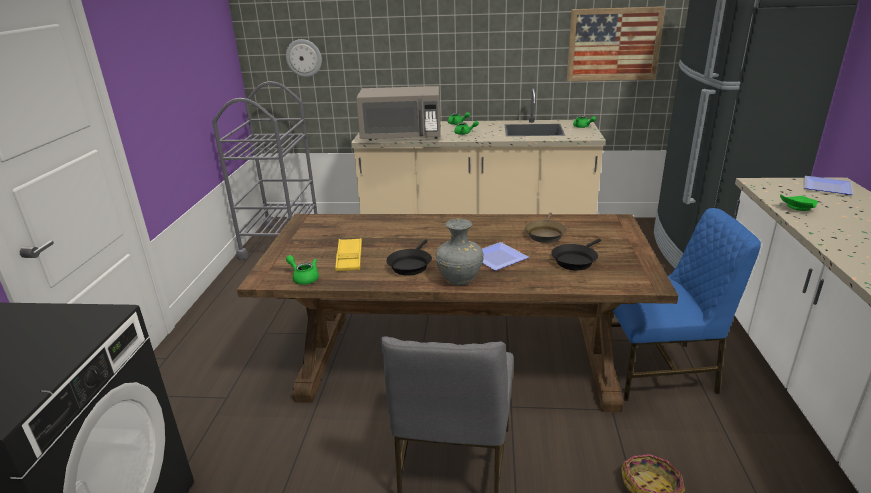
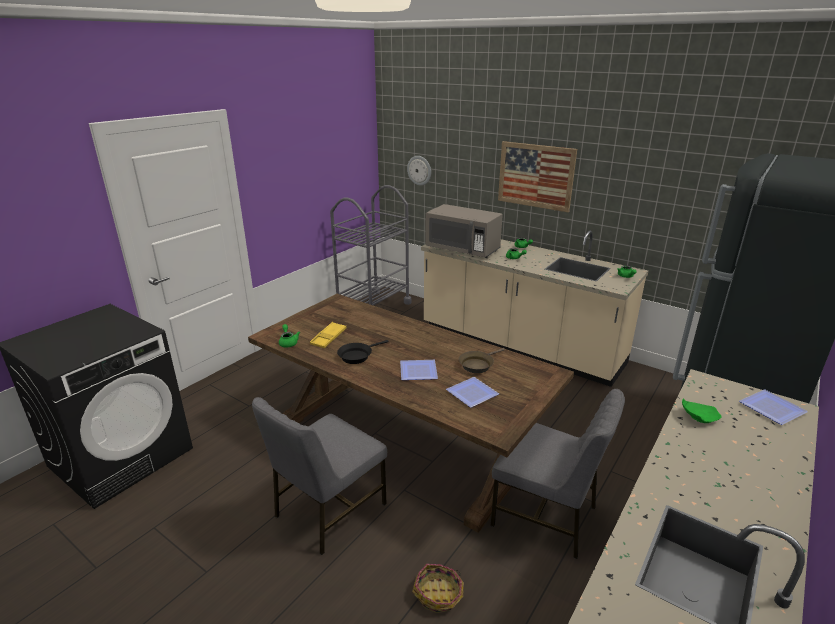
camera: 30 degrees right, 0 degrees up
(460, 279) = (374, 378): grey vase -> none
(575, 260) = (470, 393): black frying pan -> plate
(613, 44) = (680, 203): picture -> picture (535, 176)
(658, 370) = (546, 516): blue chair -> grey chair

